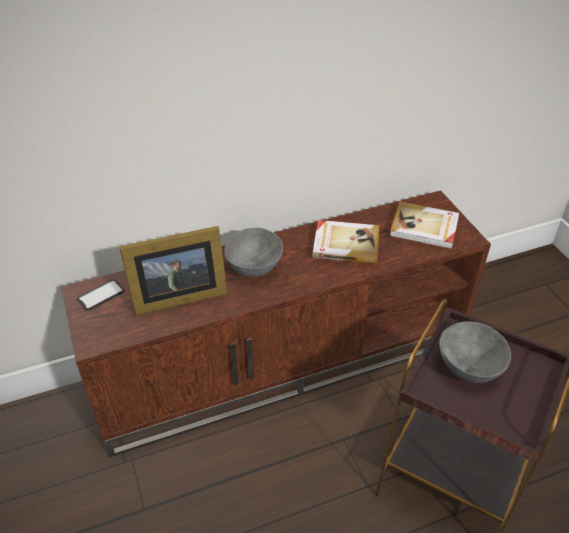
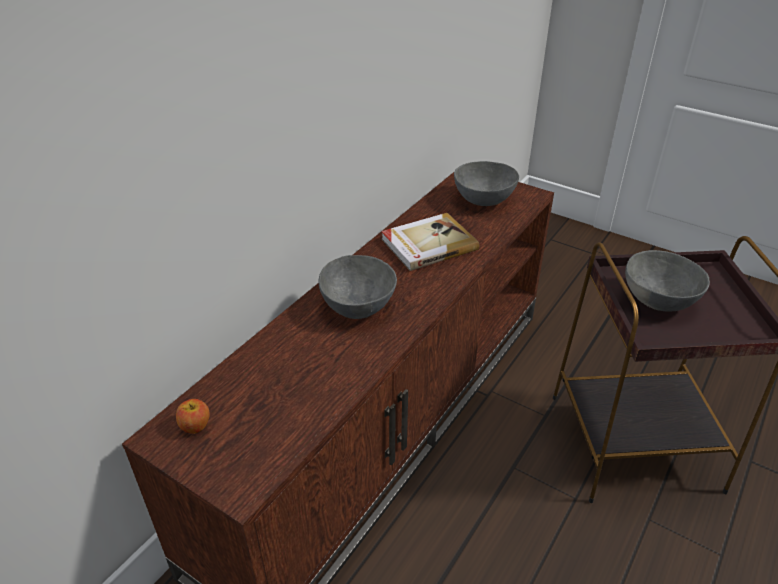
camera: 35 degrees left, 5 degrees down
(101, 295) = (195, 426): phone -> apple
(176, 296) = (298, 378): picture frame -> none
(424, 227) = (484, 201): book -> grey bowl

